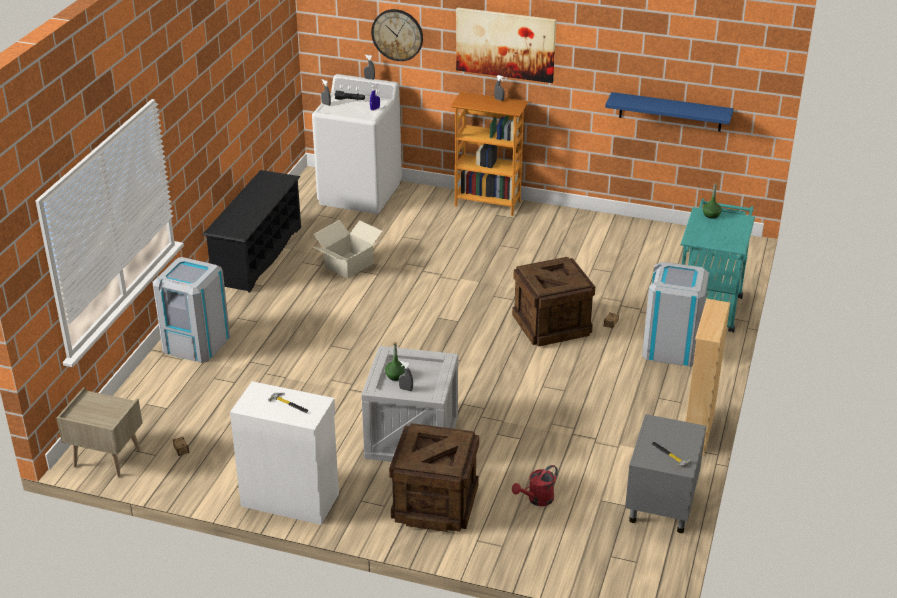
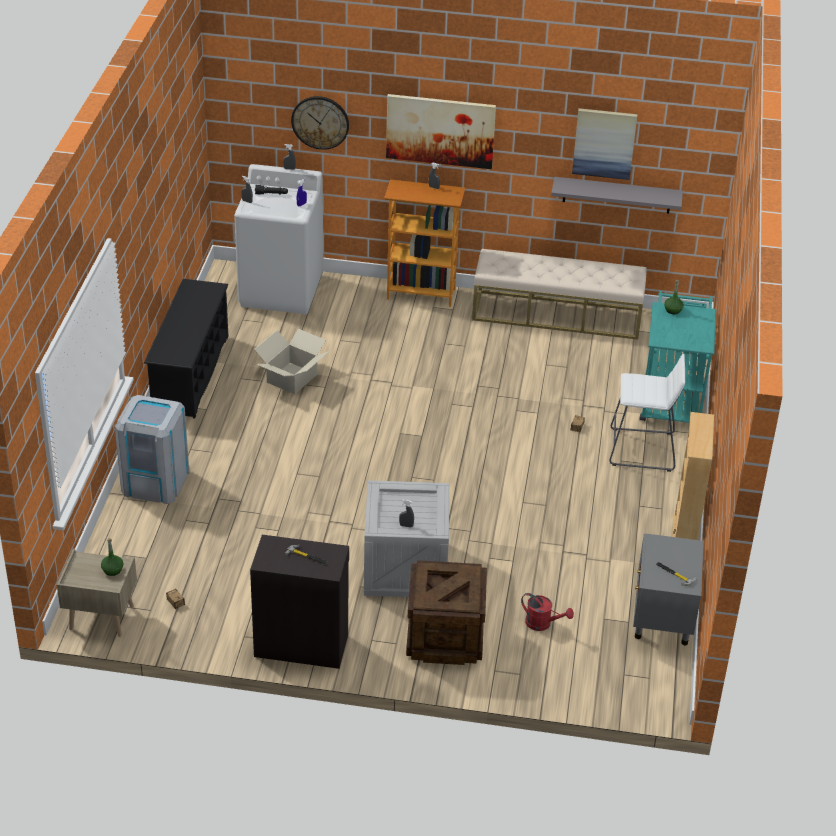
camera: 10 degrees left, 5 degrees up
(290, 499) = (301, 644): white cabinet -> black cabinet
(395, 376) = (392, 512): green bottle -> green bottle (112, 570)
(537, 500) = (543, 624): red watering can -> red watering can turned 105 degrees counterclockwise
(552, 325) = (519, 433): crate -> none
(612, 228) = (557, 314): none -> beige bench
(658, 59) = (604, 143): none -> picture
(670, 112) = (617, 195): blue shelf -> grey shelf
(671, 348) = (642, 449): grey trash can -> white stool

